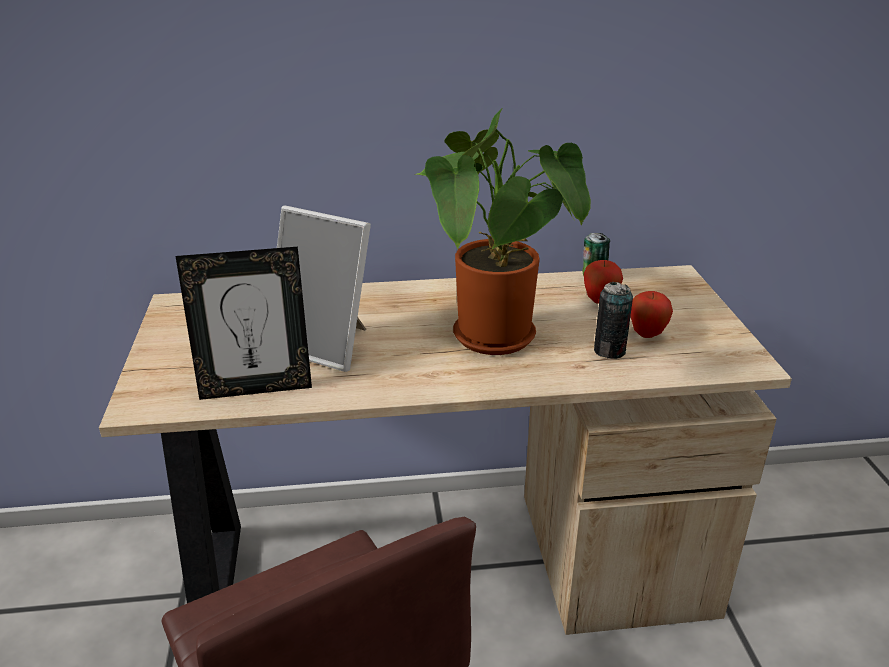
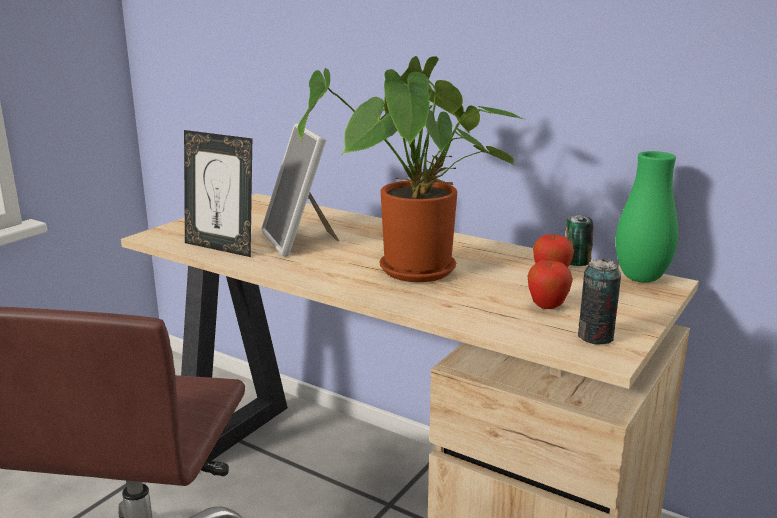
camera: 40 degrees right, 10 degrees down
(609, 351) = (491, 305): can -> can (595, 337)
(657, 277) = (641, 278): none -> green vase

